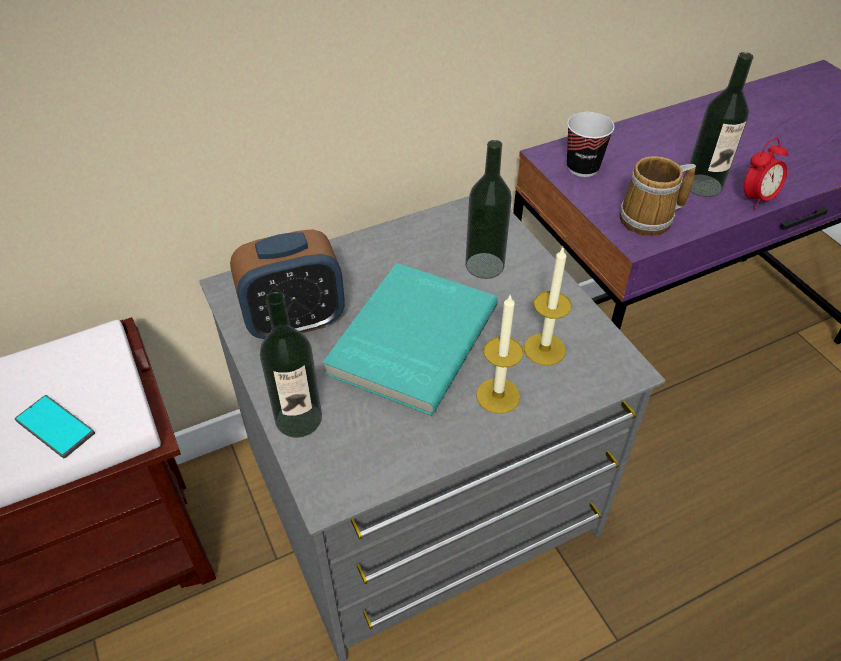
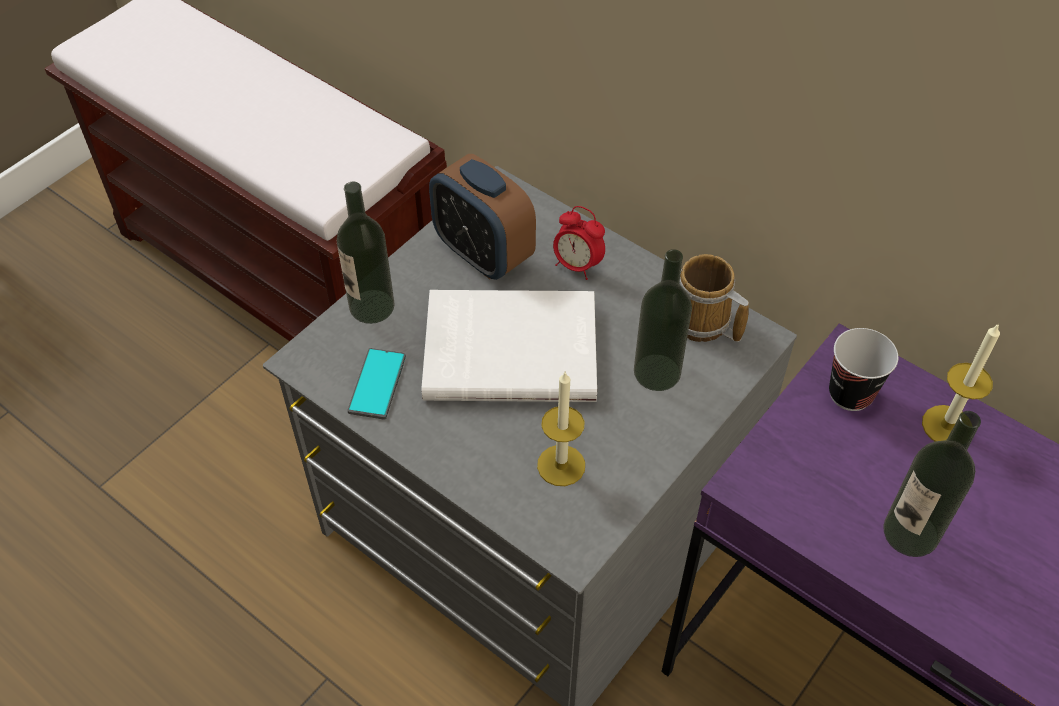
camera: 65 degrees right, 5 degrees up
(55, 426) = (298, 165): phone -> phone (377, 384)
(410, 339) = (510, 348): turquoise book -> white book
(498, 395) = (475, 445): candle -> candle (947, 426)
(650, 219) = (795, 489): mug -> mug (702, 323)
(757, 199) = (927, 603): alarm clock -> alarm clock (577, 266)

